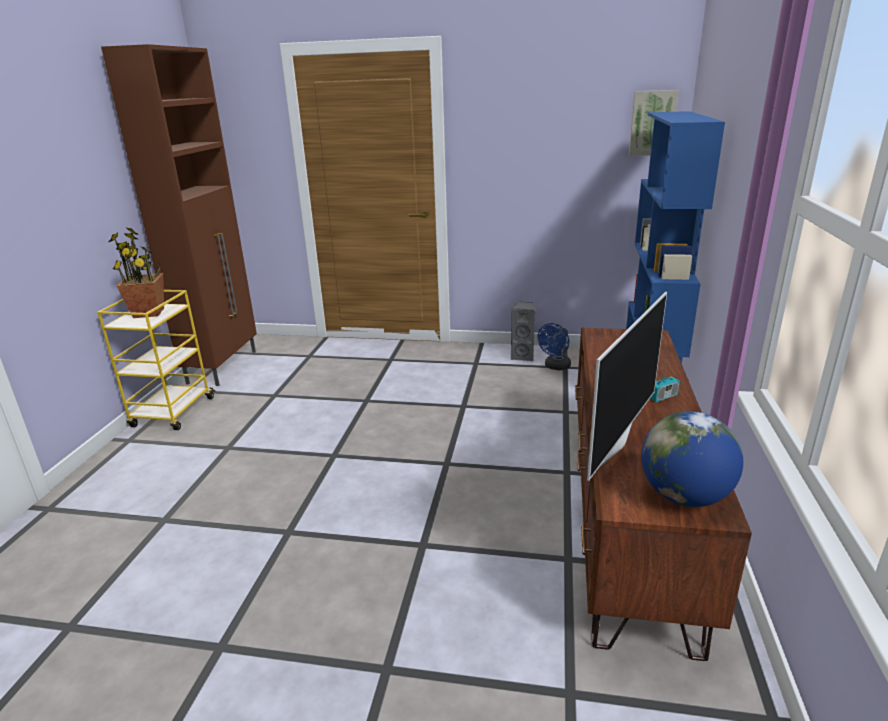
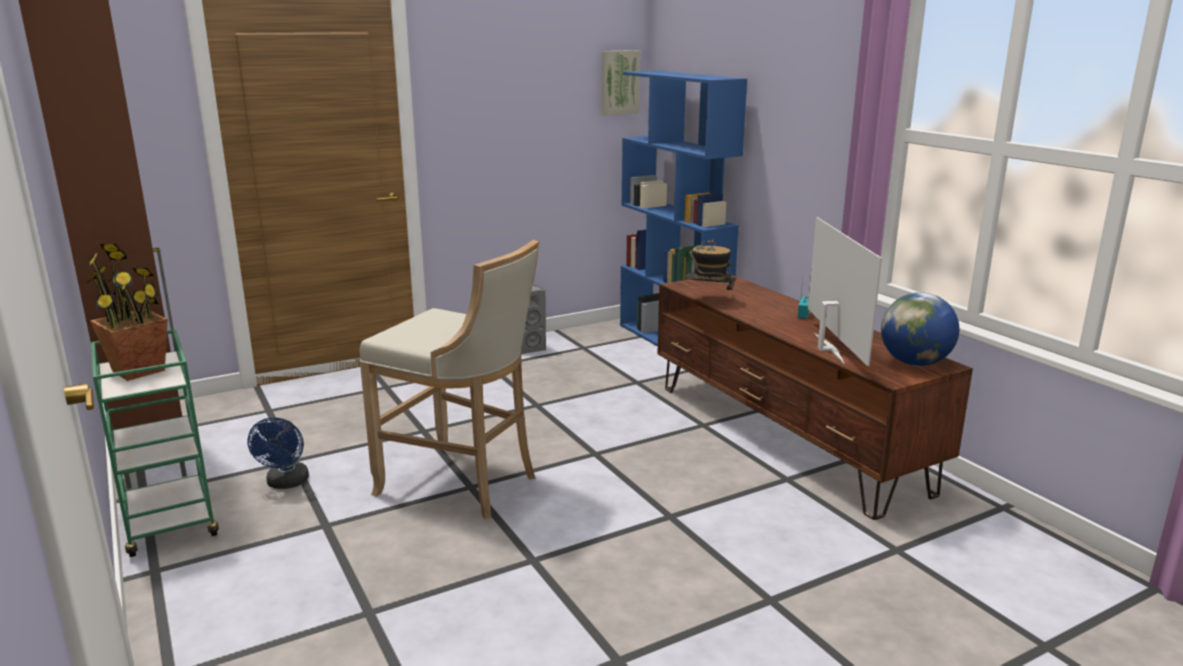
camera: 40 degrees left, 5 degrees down
(173, 413) = (170, 523): yellow cart -> green cart
(332, 451) = (463, 484): none -> beige stool
(555, 367) = (574, 349): blue fan -> blue fan (286, 483)
(595, 355) = (709, 300): none -> hat

